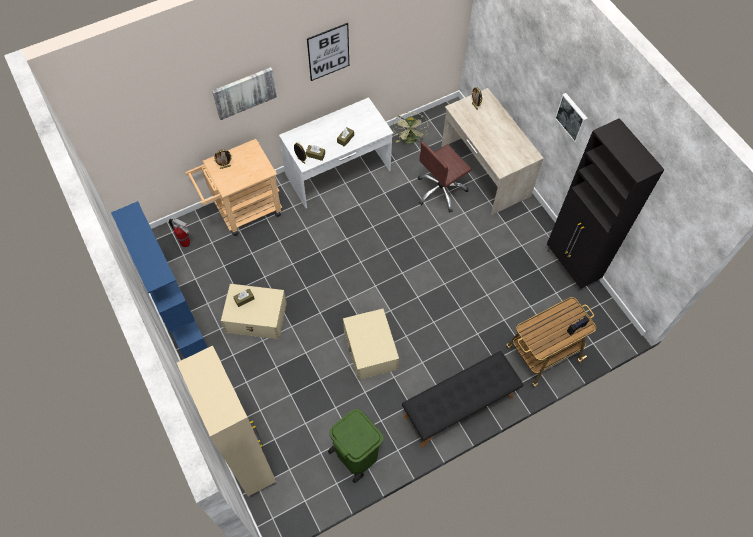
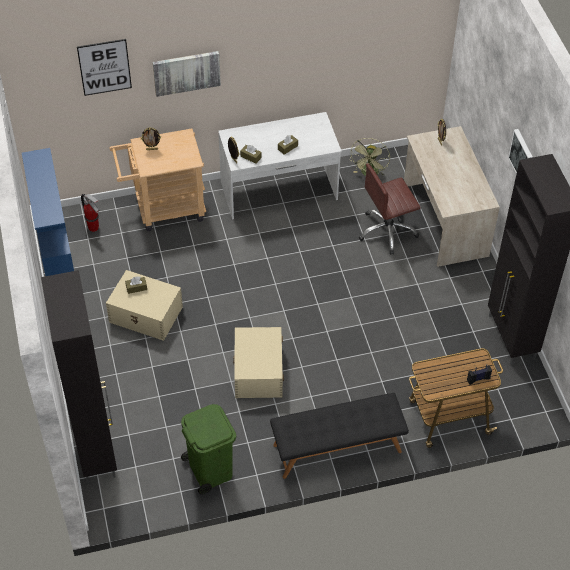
camera: 15 degrees right, 10 degrees down
(250, 462) = (96, 450): beige cabinet -> black cabinet
(328, 52) = (283, 49): picture -> picture (104, 67)

